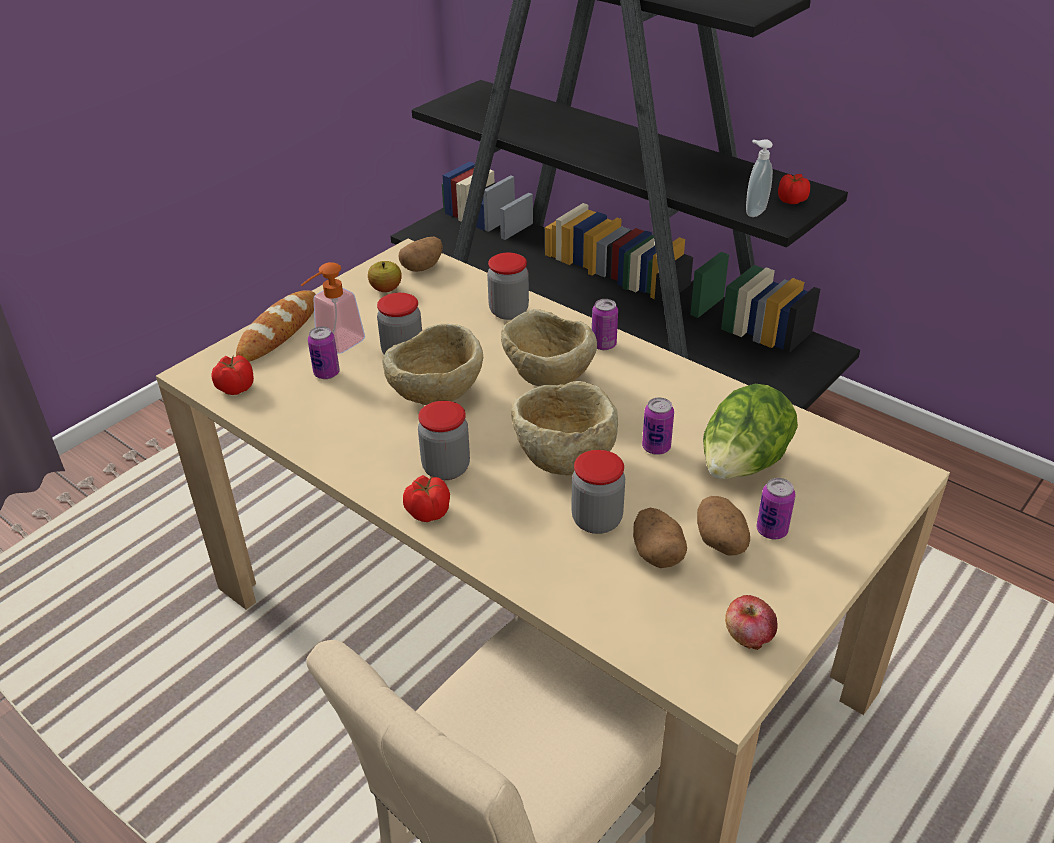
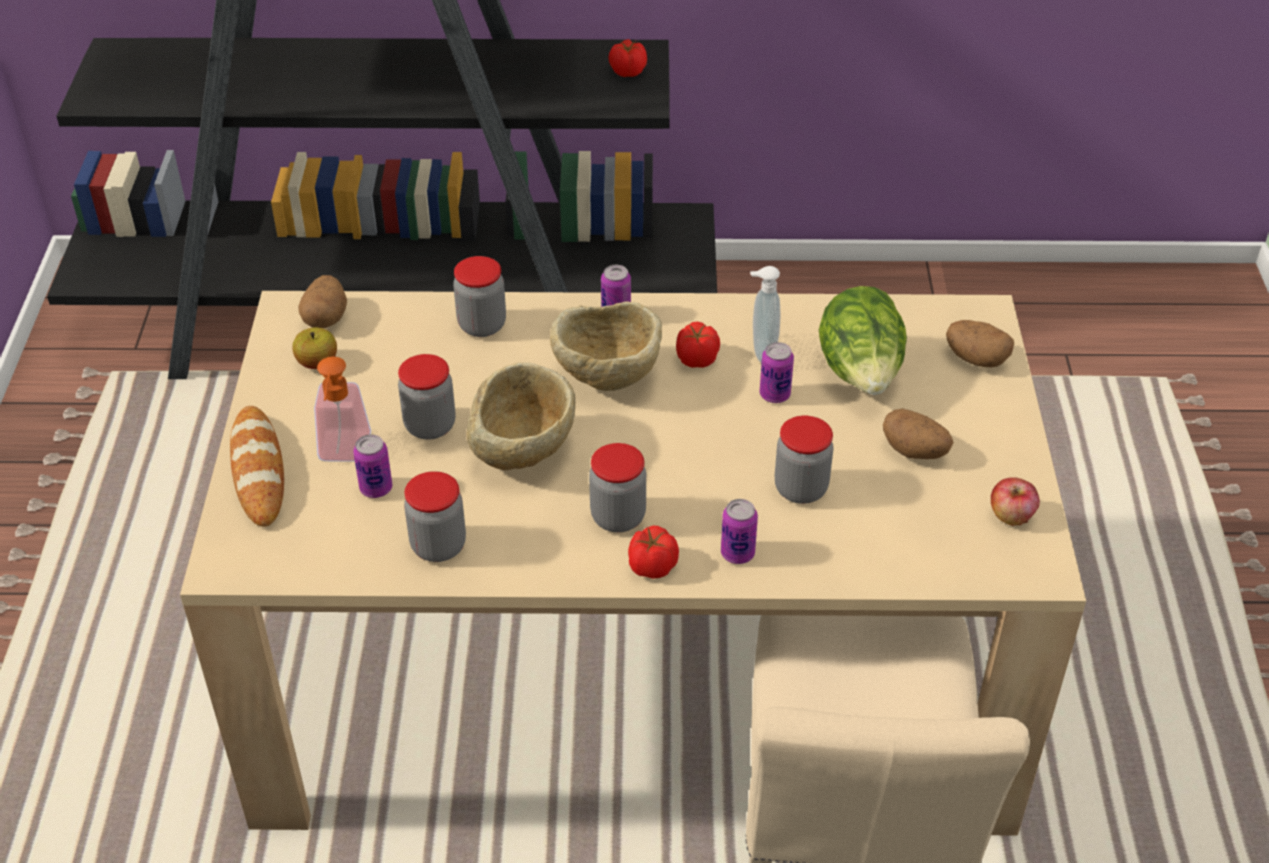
camera: 40 degrees left, 5 degrees up
(235, 388) = (295, 557): tomato -> tomato (696, 359)
(317, 425) = (438, 546): none -> jar
(563, 459) = (710, 450): beige bowl -> none
(657, 553) = (878, 489): potato -> potato (976, 358)
(754, 211) = (607, 100): soap dispenser -> soap dispenser (761, 353)
(771, 530) = (939, 419): can -> can (737, 553)

